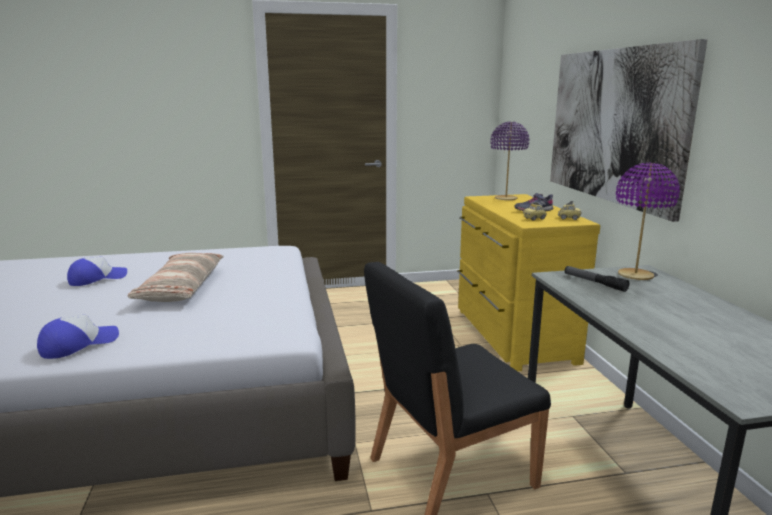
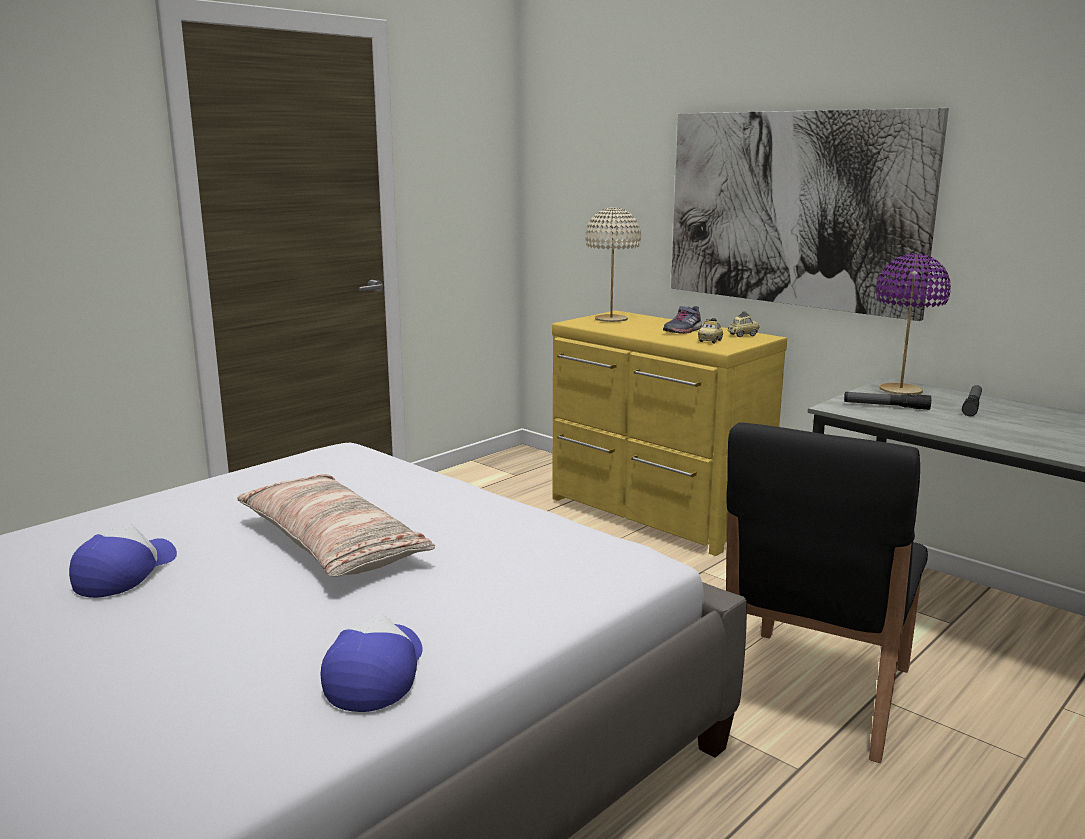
camera: 35 degrees left, 0 degrees up
(506, 199) = (611, 320): purple table lamp -> beige table lamp
(671, 297) = (972, 406): none -> flashlight

